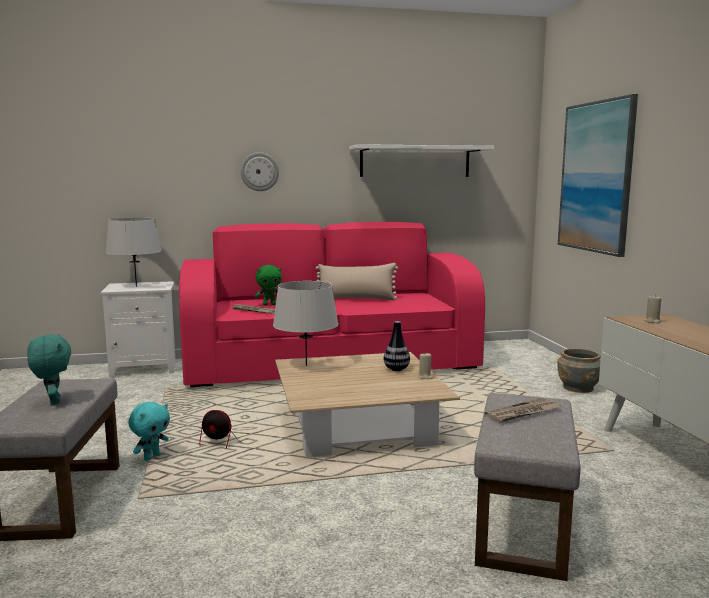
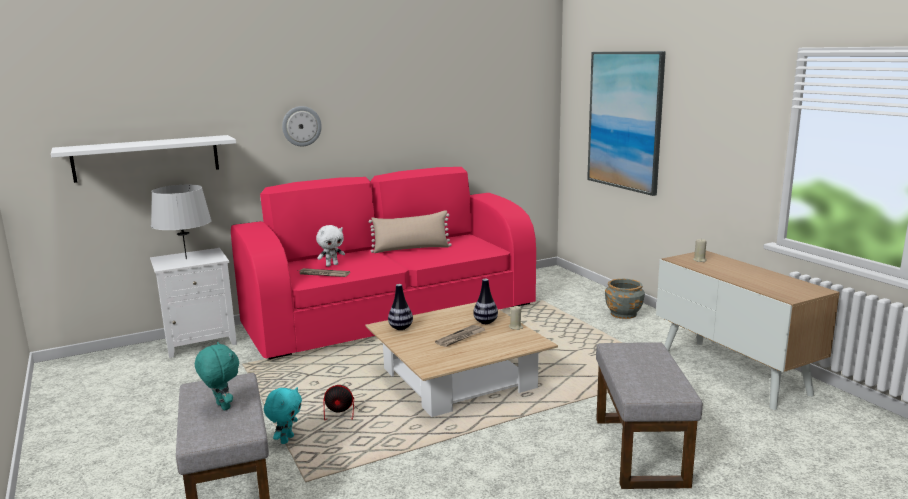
camera: 15 degrees left, 5 degrees up
(269, 304) = (332, 265): green plush toy -> white plush toy
(306, 365) = (401, 328): grey table lamp -> vase
(415, 161) = (451, 105): white shelf -> white shelf (147, 158)
(523, 413) = (637, 360): newspaper -> newspaper (460, 337)

